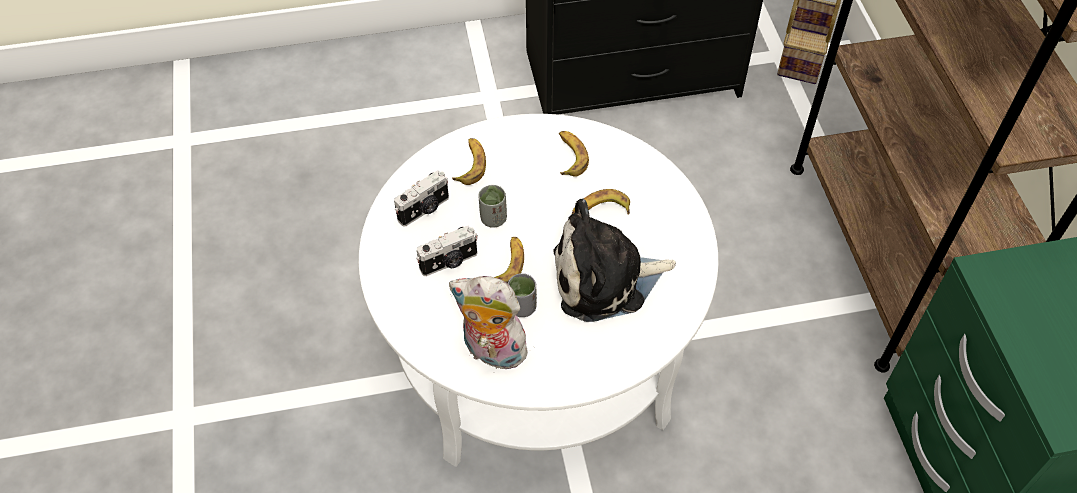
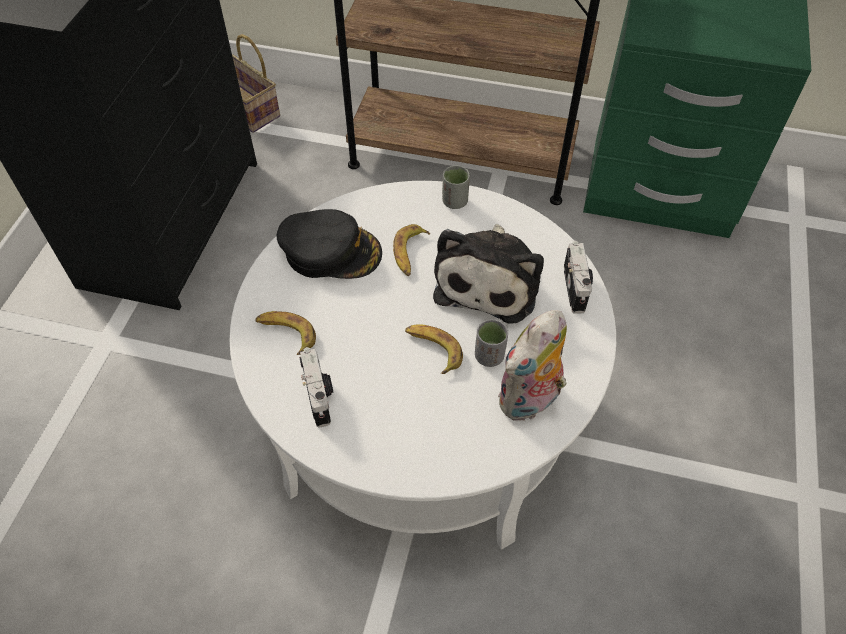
camera: 65 degrees left, 0 degrees up
(449, 262) = (402, 398): camera -> camera (576, 288)
(493, 218) = (368, 340): grey cup -> grey cup (455, 201)
(570, 156) = (331, 251): banana -> black cap

